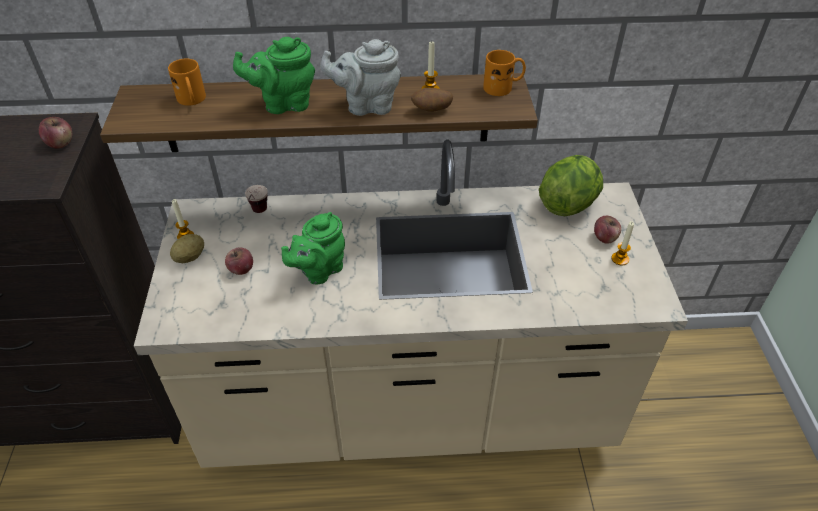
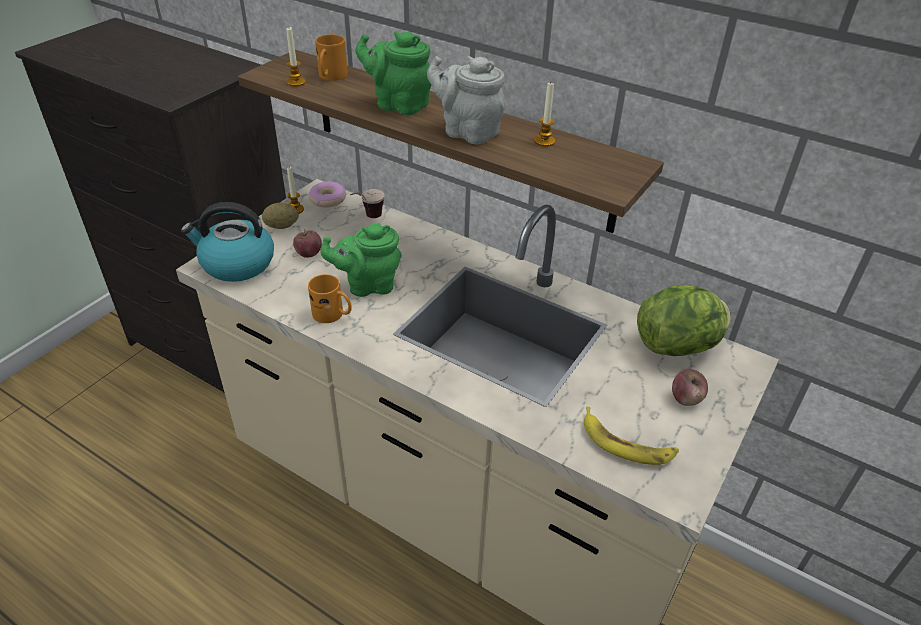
camera: 35 degrees right, 5 degrees down
(60, 143) = (216, 77): apple -> none
(187, 311) = (236, 264): none -> kettle
(205, 214) = (327, 199): none -> donut
(431, 110) = (523, 157): potato -> none
(503, 87) = (623, 165): orange mug -> orange mug (333, 315)
(601, 288) = (626, 443): none -> banana
(620, 259) = (681, 427): candle -> candle (296, 82)

